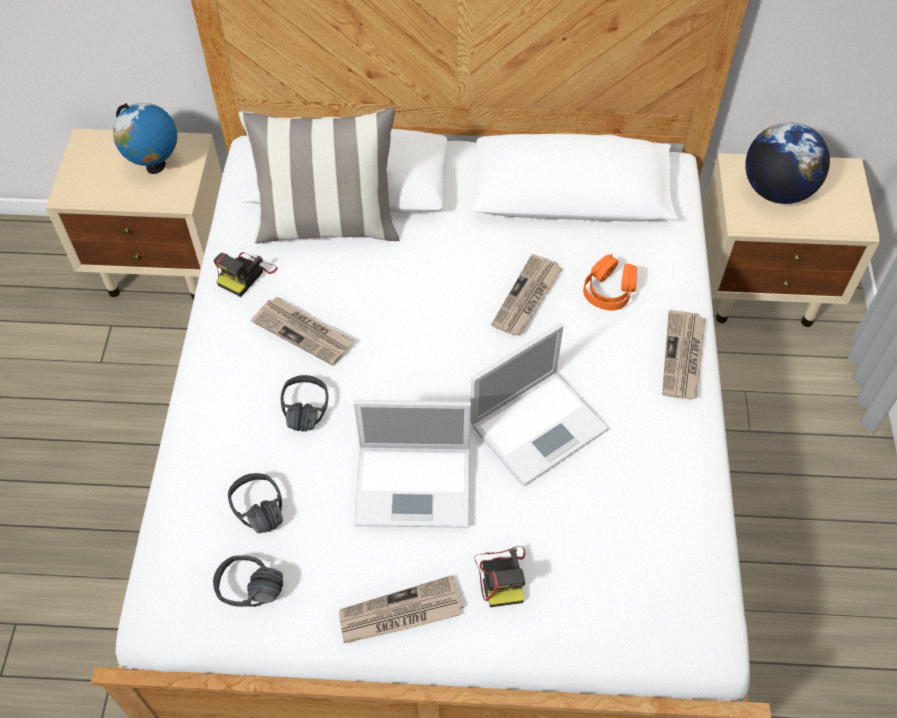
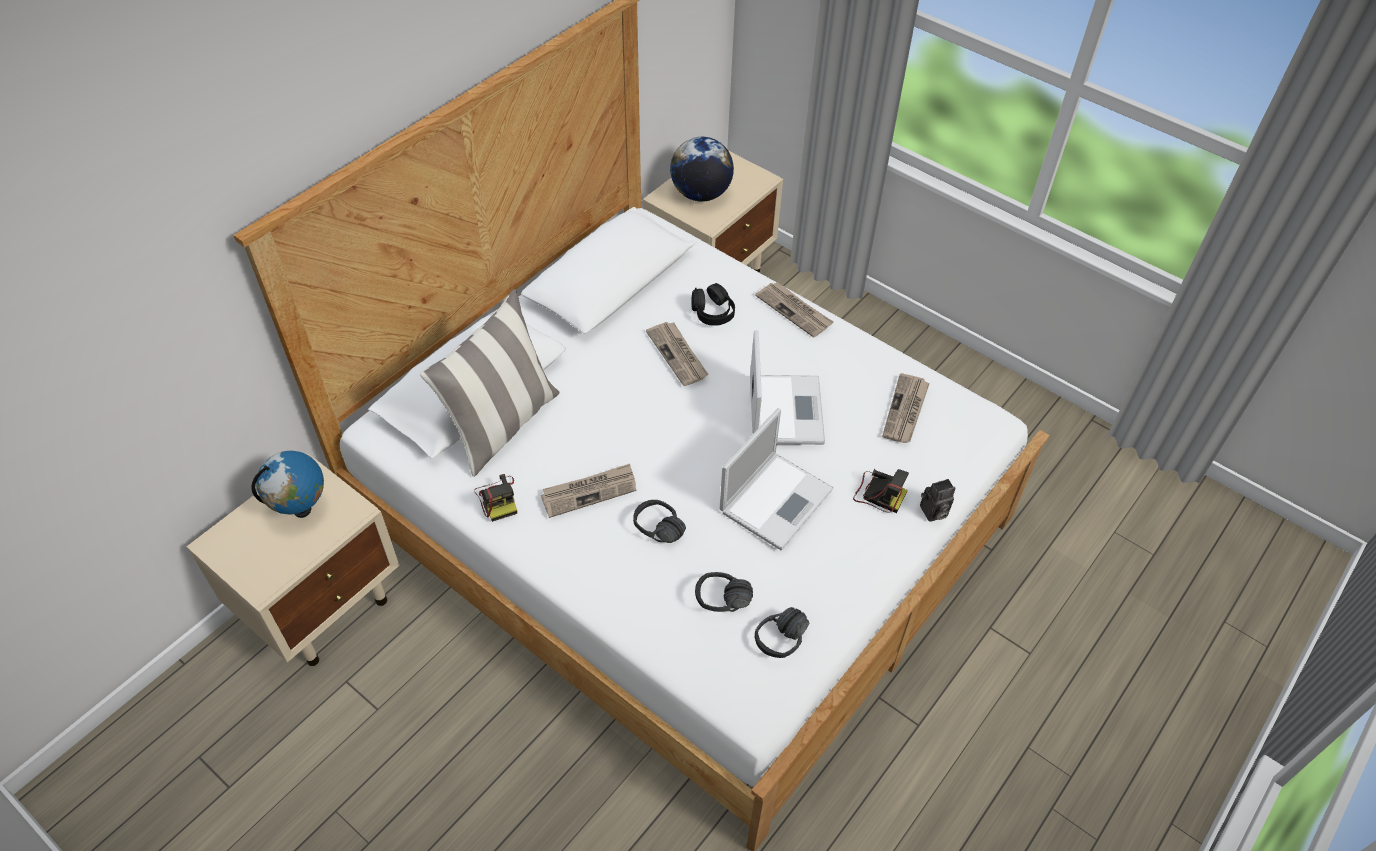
camera: 55 degrees left, 5 degrees down
(400, 614) = (865, 563): newspaper -> newspaper (905, 411)
(520, 644) = (933, 512): none -> camera
(609, 291) = (712, 312): orange headphones -> black headphones

